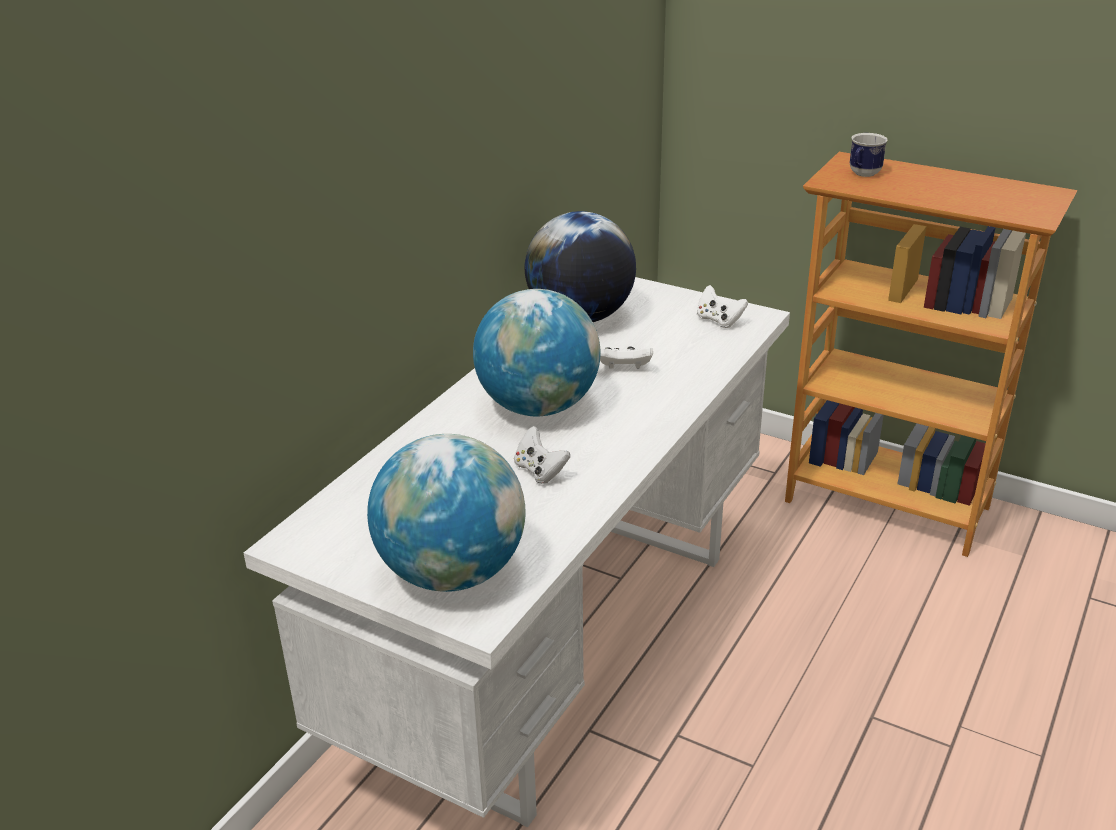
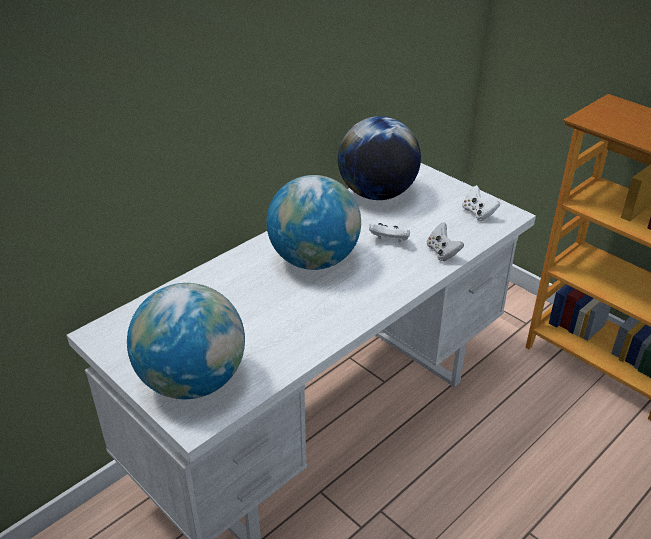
camera: 15 degrees right, 5 degrees up
(540, 471) = (291, 312): white game controller -> white game controller (442, 252)
(862, 174) = (616, 116): mug -> none

